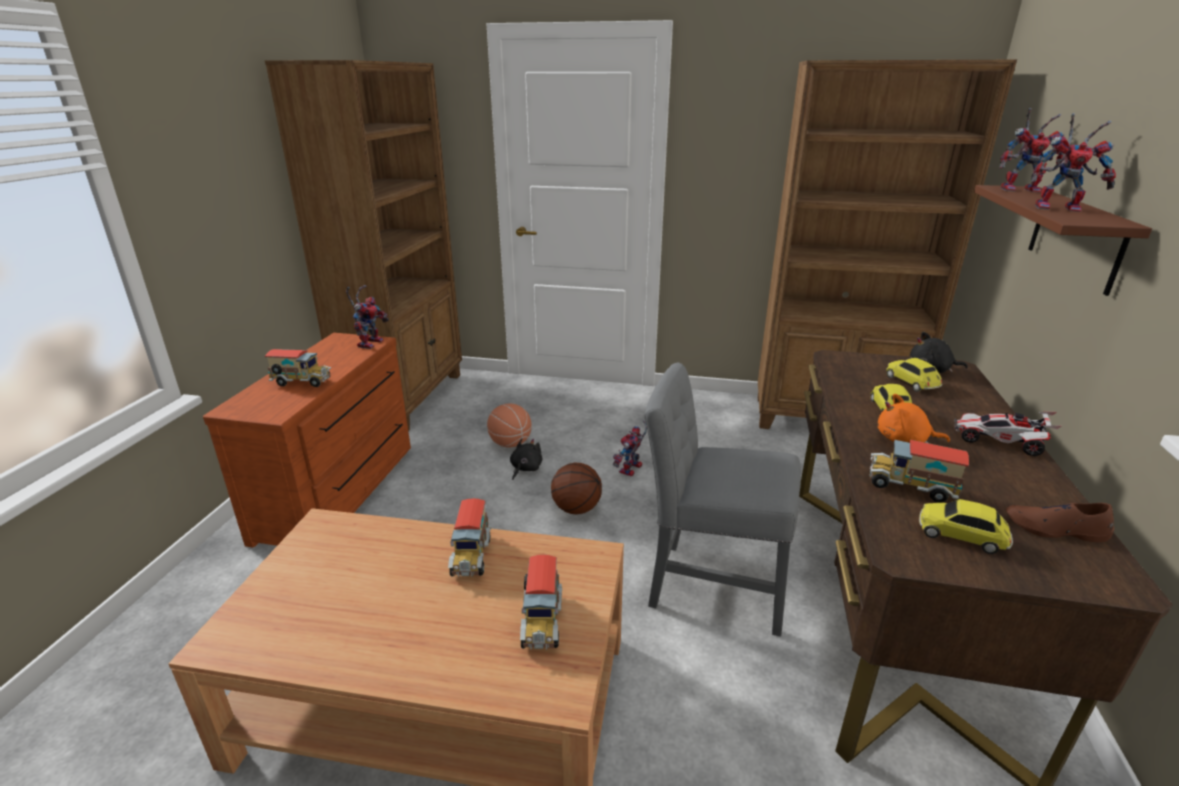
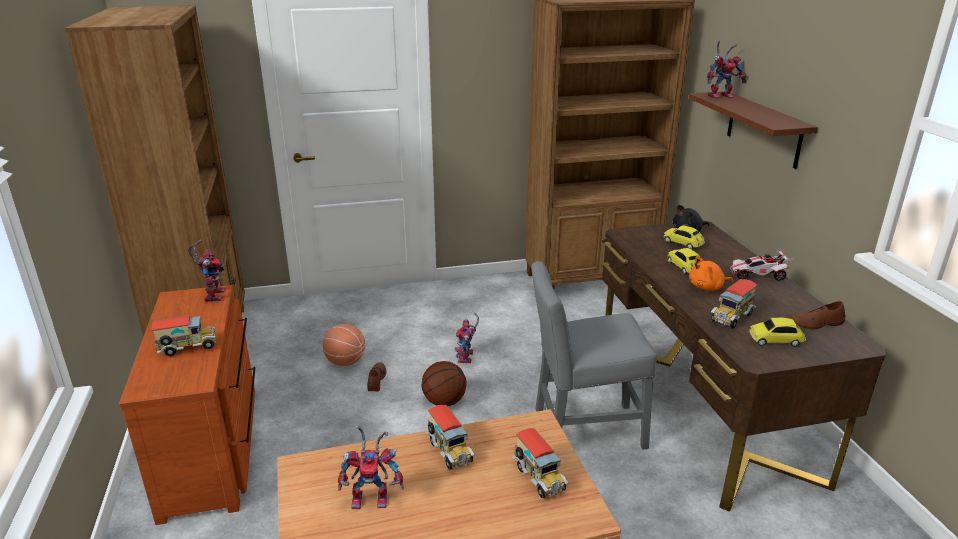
camera: 25 degrees left, 0 degrees up
(525, 468) = (376, 380): black plush toy -> brown shoe
(910, 487) = (731, 318): toy truck -> toy truck turned 45 degrees counterclockwise
(1060, 208) = (758, 113): toy robot -> toy robot (373, 498)

